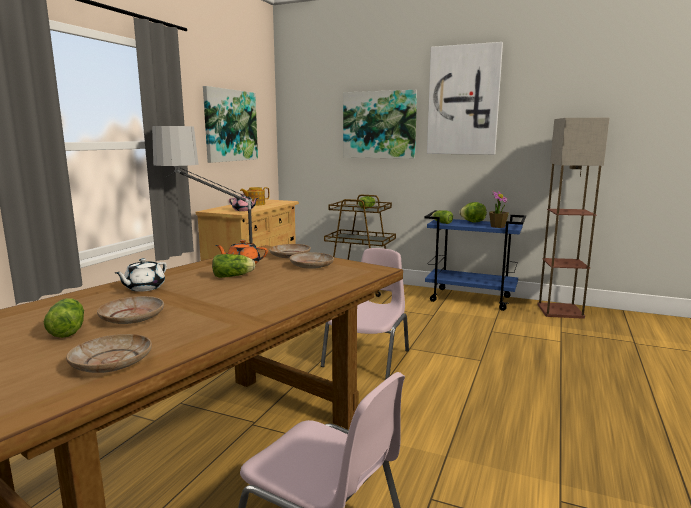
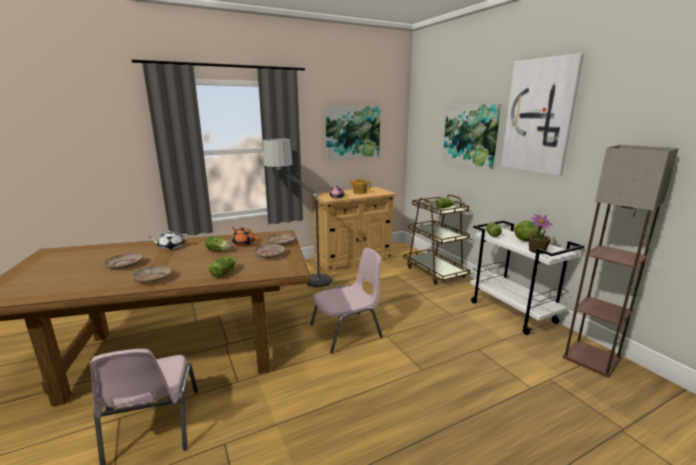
camera: 40 degrees right, 5 degrees up
(68, 329) = (96, 264): lettuce -> lettuce (225, 273)
(111, 363) = (63, 288): beige plate -> beige plate (153, 279)
(471, 299) = (513, 312): blue cart -> white cart

